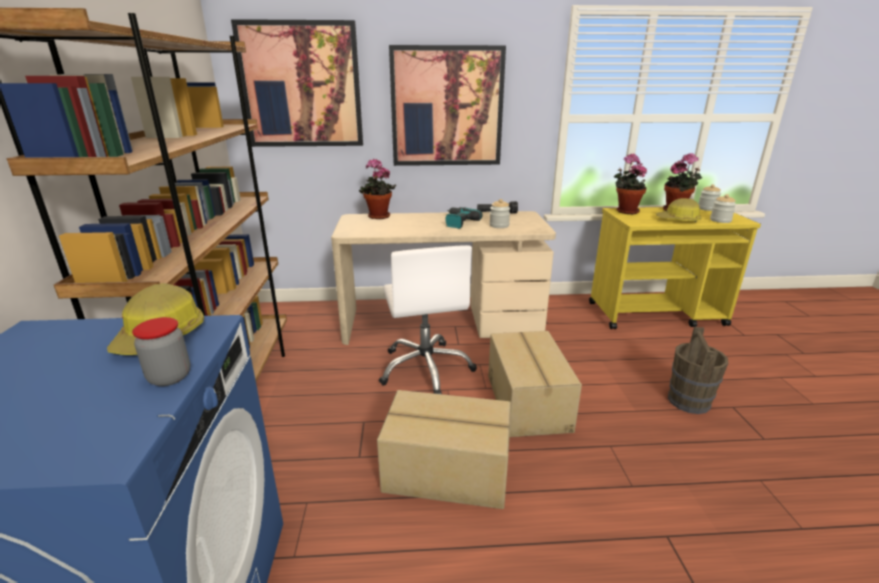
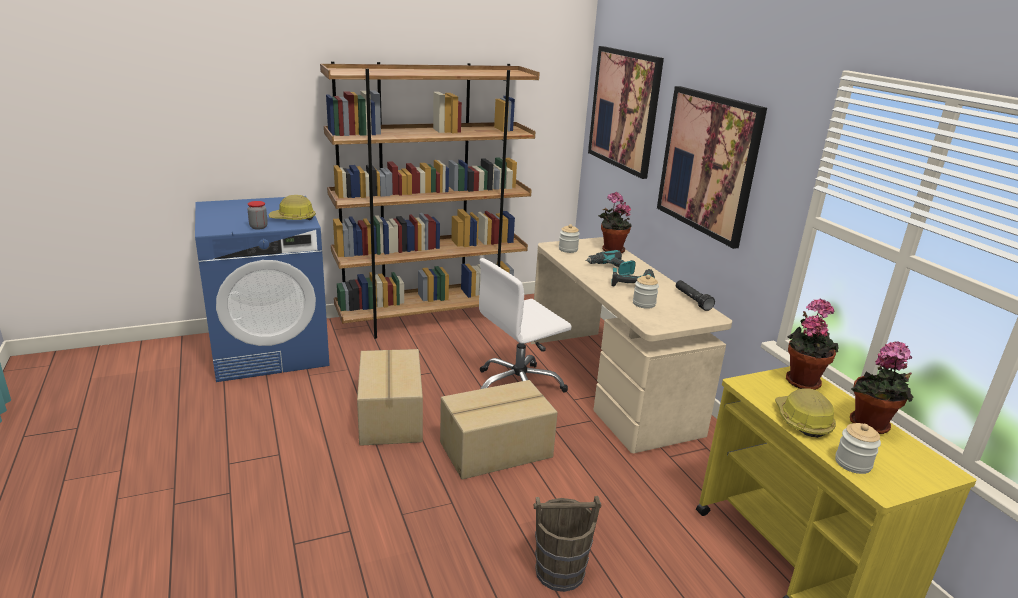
camera: 70 degrees right, 0 degrees up
(421, 223) = (611, 269): none -> power drill
(707, 208) = (930, 461): jar -> jar (568, 249)

